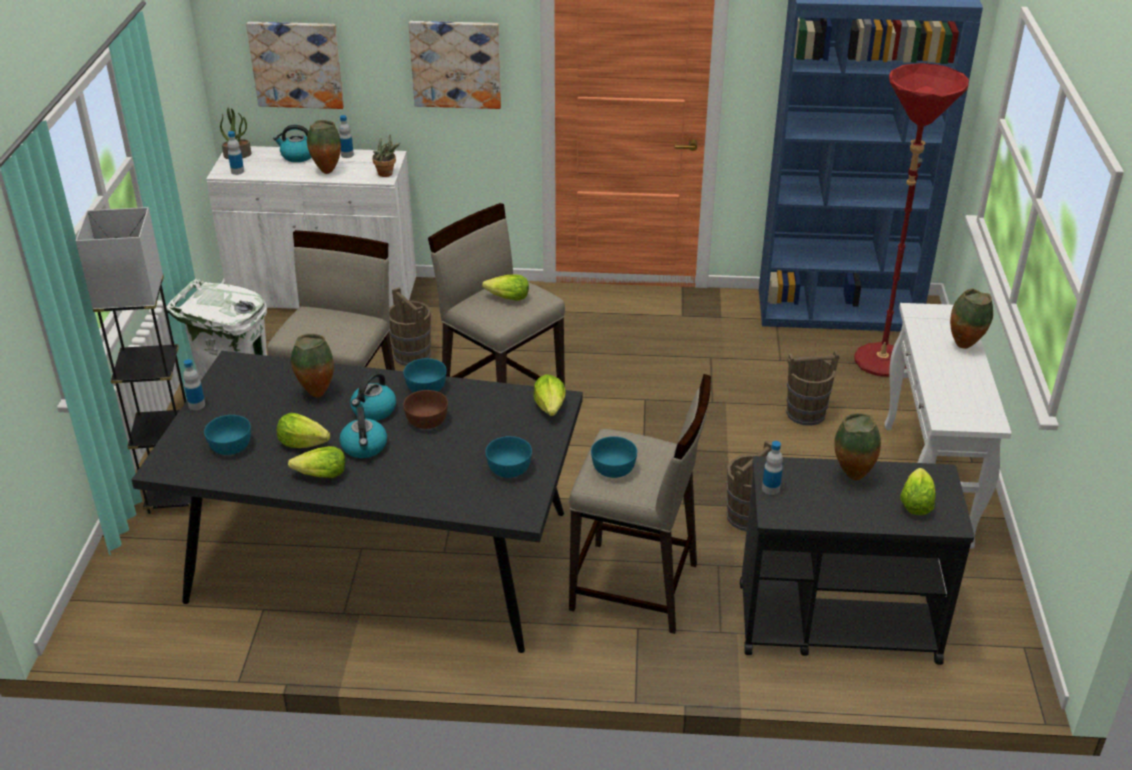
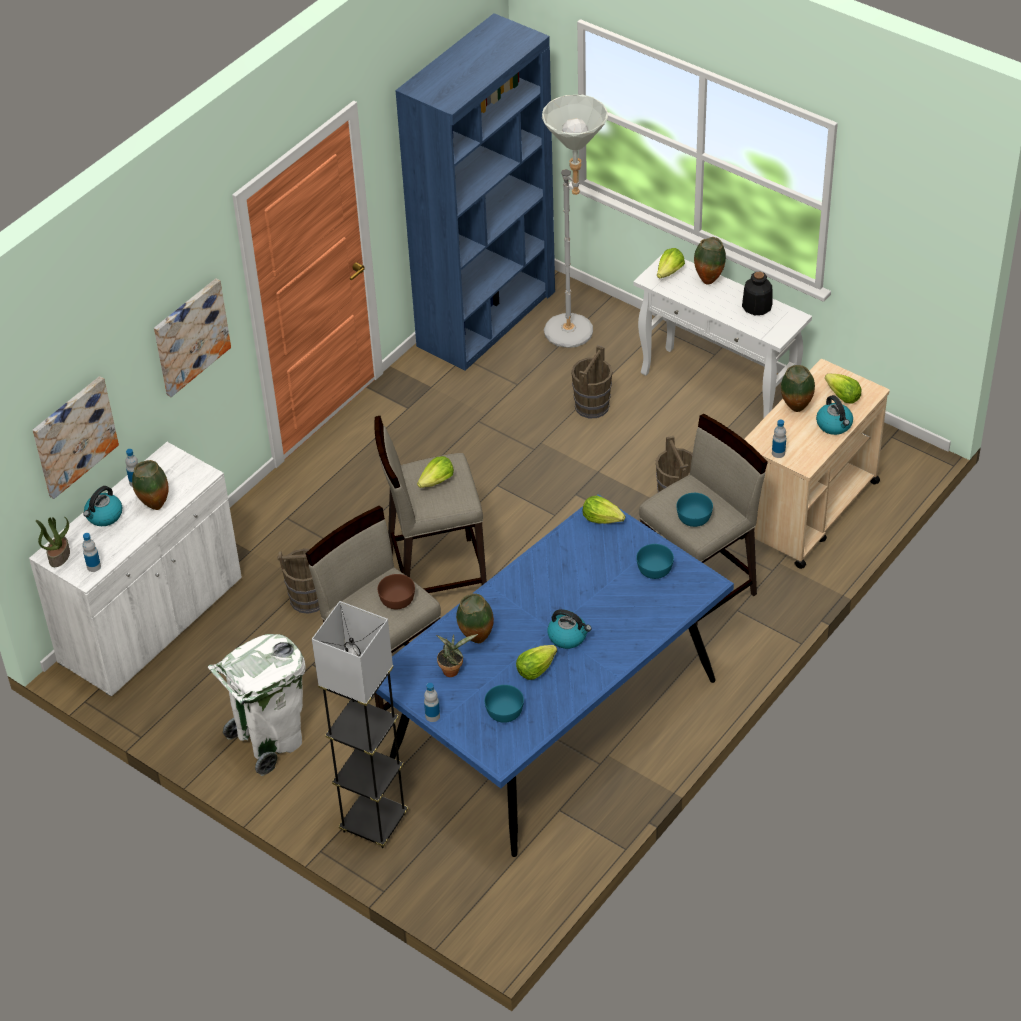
camera: 55 degrees left, 10 degrees up
(321, 475) = (582, 672): lettuce -> lettuce (669, 272)
(373, 411) = (527, 615): kettle -> kettle (834, 425)
(382, 556) = (554, 718): black dining table -> blue dining table
(387, 174) = (200, 469): potted plant -> potted plant (452, 669)
(427, 387) = (522, 575): turquoise bowl -> none
(427, 420) = (564, 590): brown bowl -> brown bowl (397, 599)
(835, 622) = (806, 510): black cart -> beige cart
(879, 368) = (575, 337): red floor lamp -> grey floor lamp
(972, 390) = (756, 306): none -> bottle

